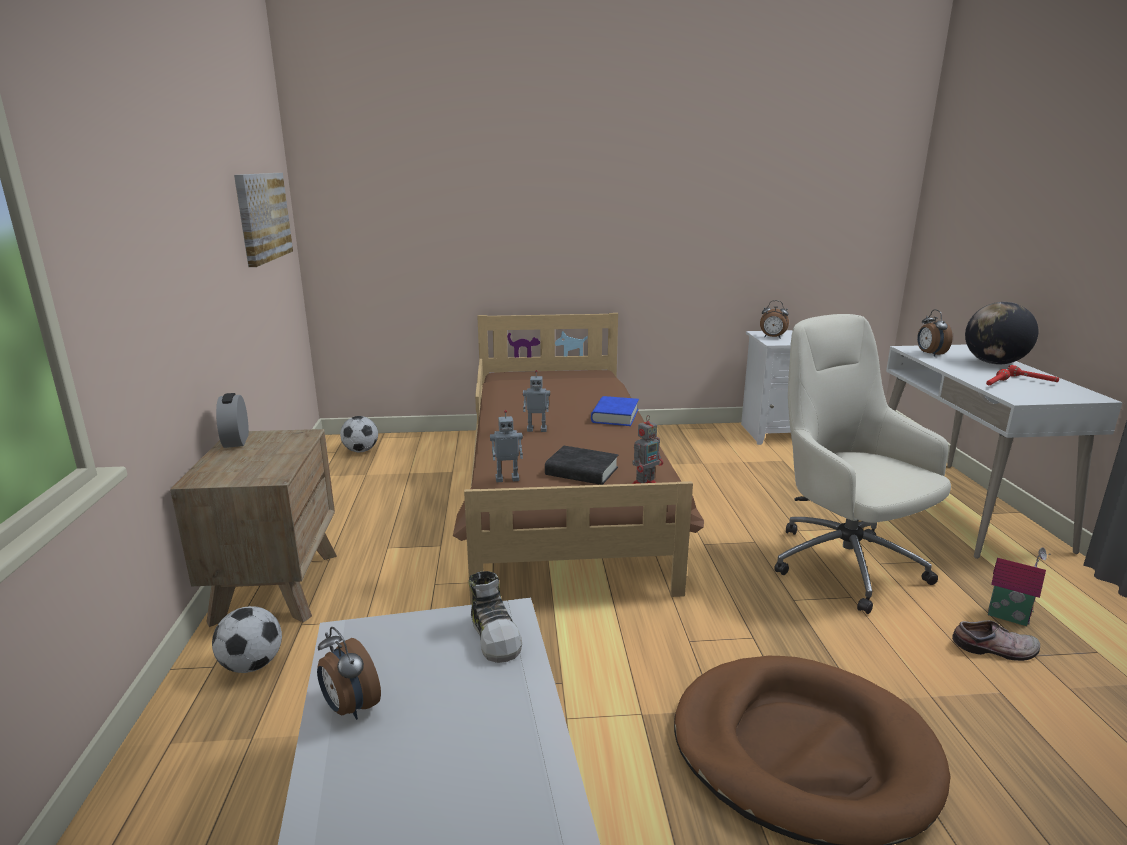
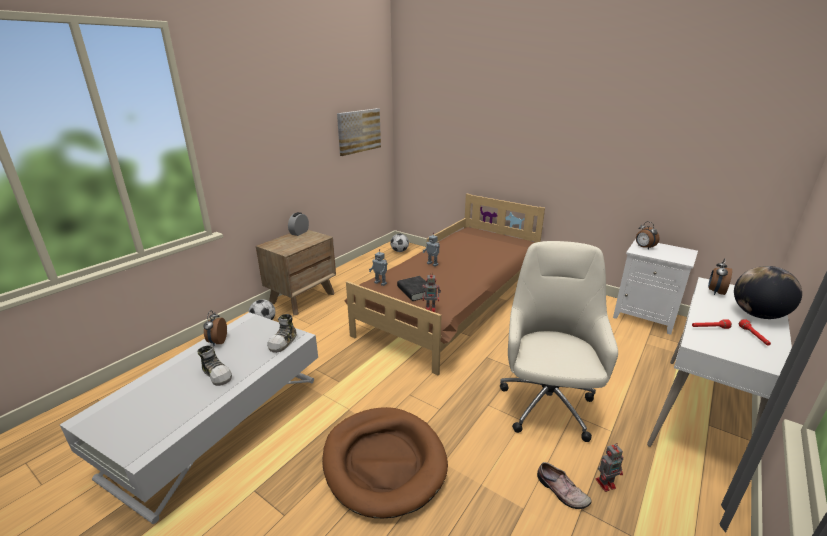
camera: 40 degrees right, 5 degrees up
(467, 761) = (217, 374): none -> shoe
(615, 416) = (482, 269): blue book -> none
(1008, 615) = (606, 483): toy house -> toy robot

